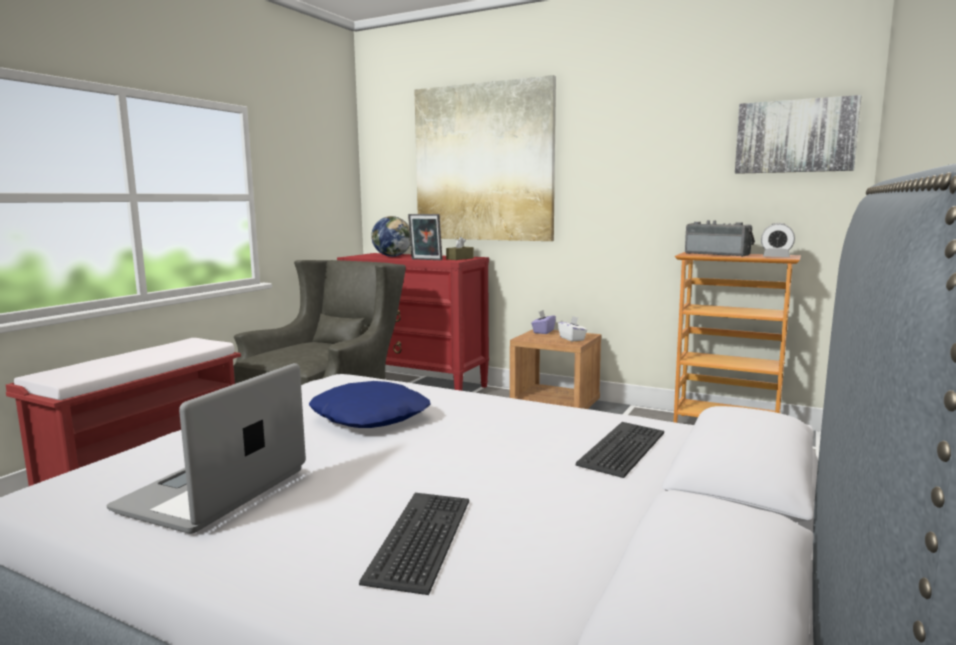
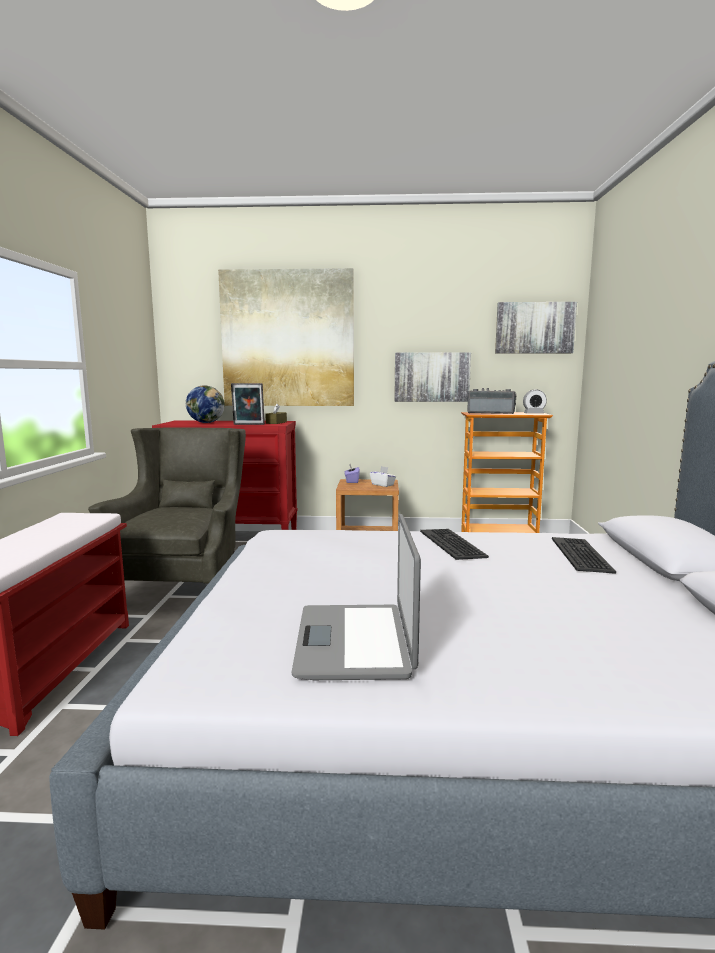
camera: 25 degrees left, 0 degrees up
(371, 416) = (370, 559): blue pillow -> none
(422, 539) = (578, 640): keyboard -> keyboard (452, 544)
(648, 206) = (432, 377): none -> picture

